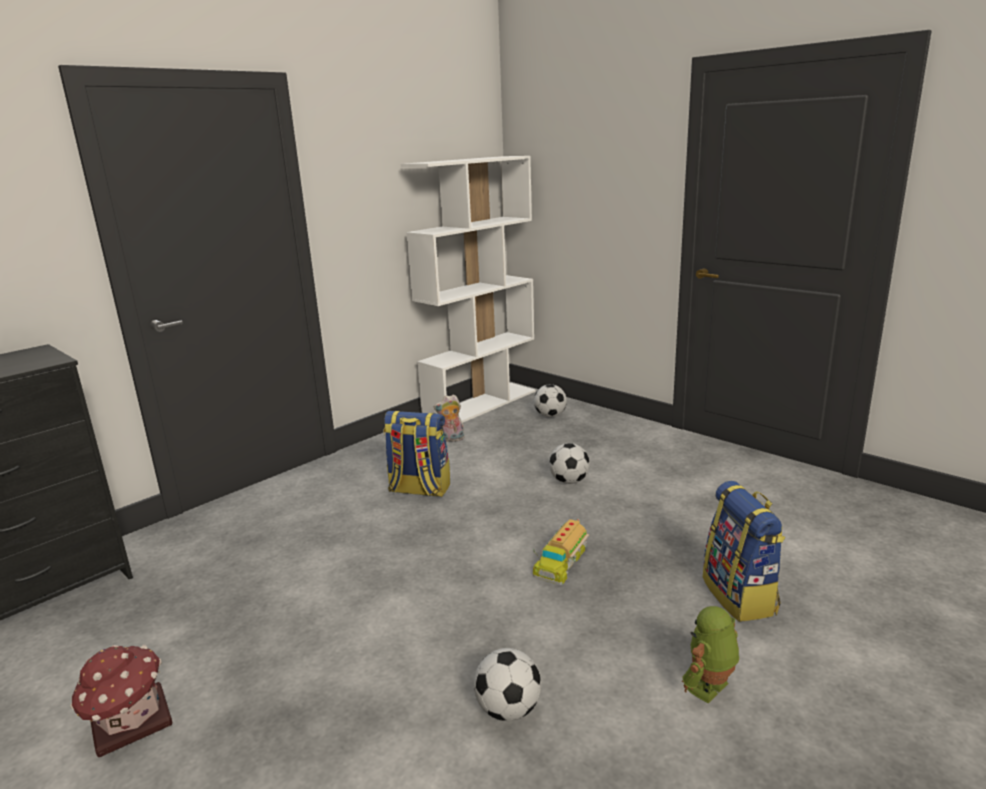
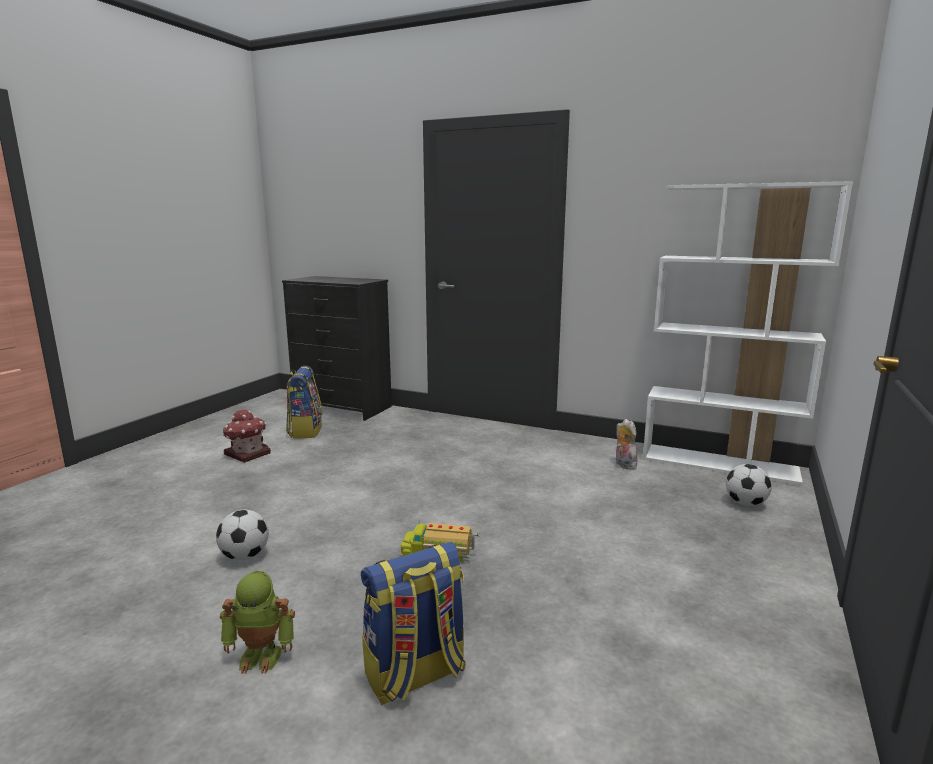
camera: 70 degrees right, 5 degrees down
(419, 489) = (518, 470): backpack -> backpack (305, 431)
(569, 481) = (594, 536): football -> none
(709, 688) = (262, 655): toy robot -> toy robot turned 150 degrees clockwise

